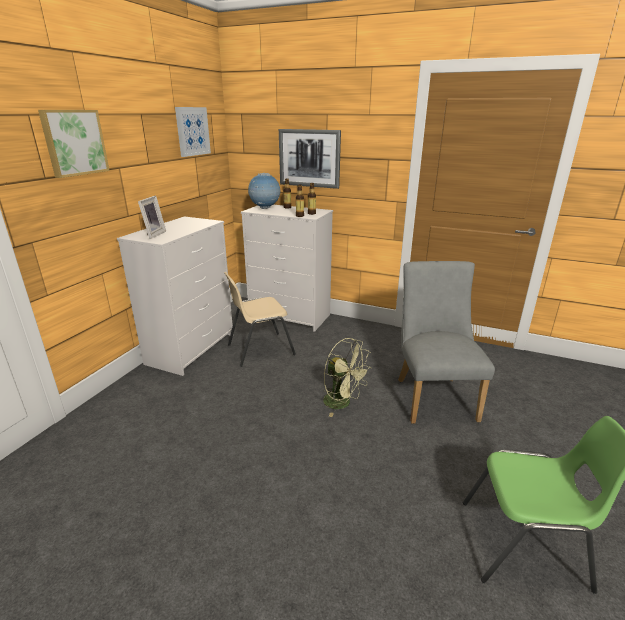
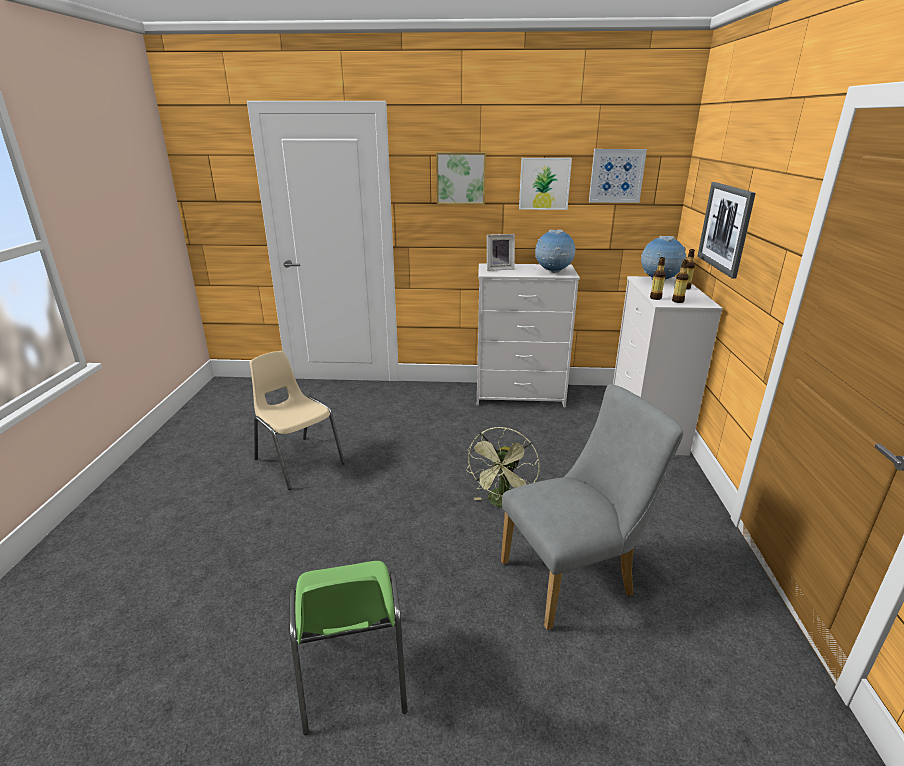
camera: 70 degrees right, 0 degrees up
(148, 142) = (544, 183): none -> picture
(198, 223) = (553, 272): none -> globe
(259, 349) = (554, 429): beige chair -> beige chair (298, 461)

